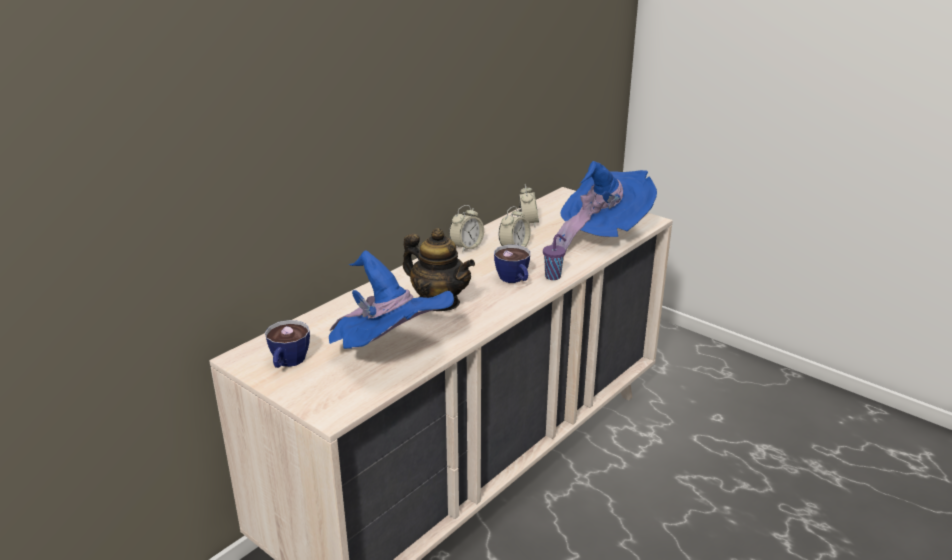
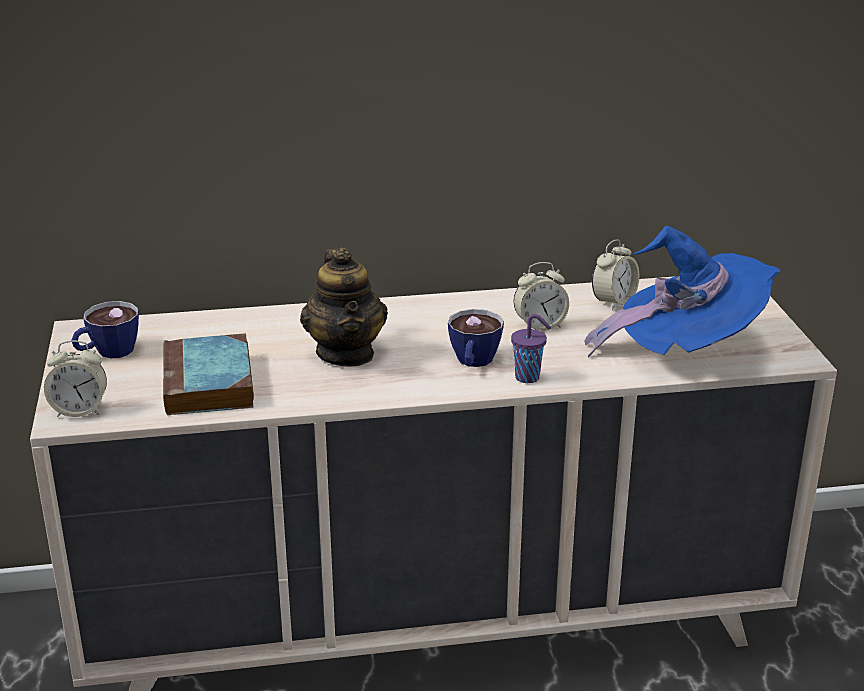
camera: 40 degrees right, 0 degrees up
(390, 353) = (209, 384): blue hat -> book
(466, 247) = (485, 303): alarm clock -> alarm clock (80, 410)

